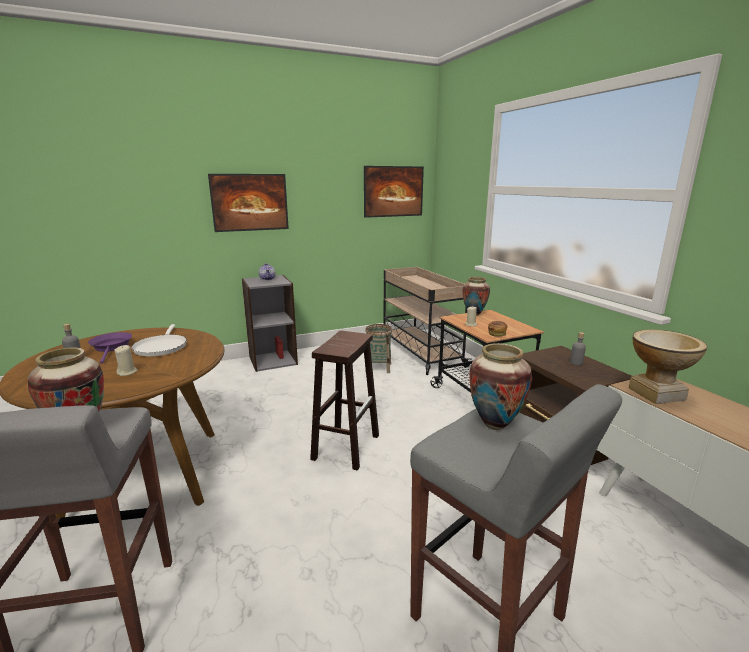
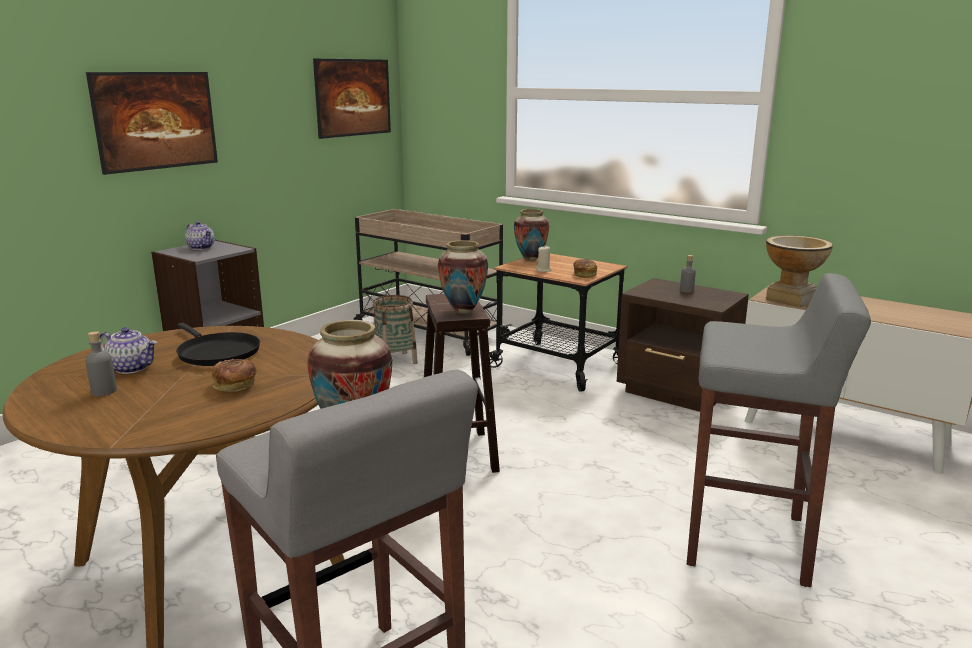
camera: 30 degrees left, 0 degrees up
(111, 347) = (132, 368): purple frying pan -> teapot
(127, 372) = (235, 386): beige candle -> bread
(161, 347) = (216, 353): white frying pan -> black frying pan
(494, 425) = (742, 334): vase -> vase (463, 311)

